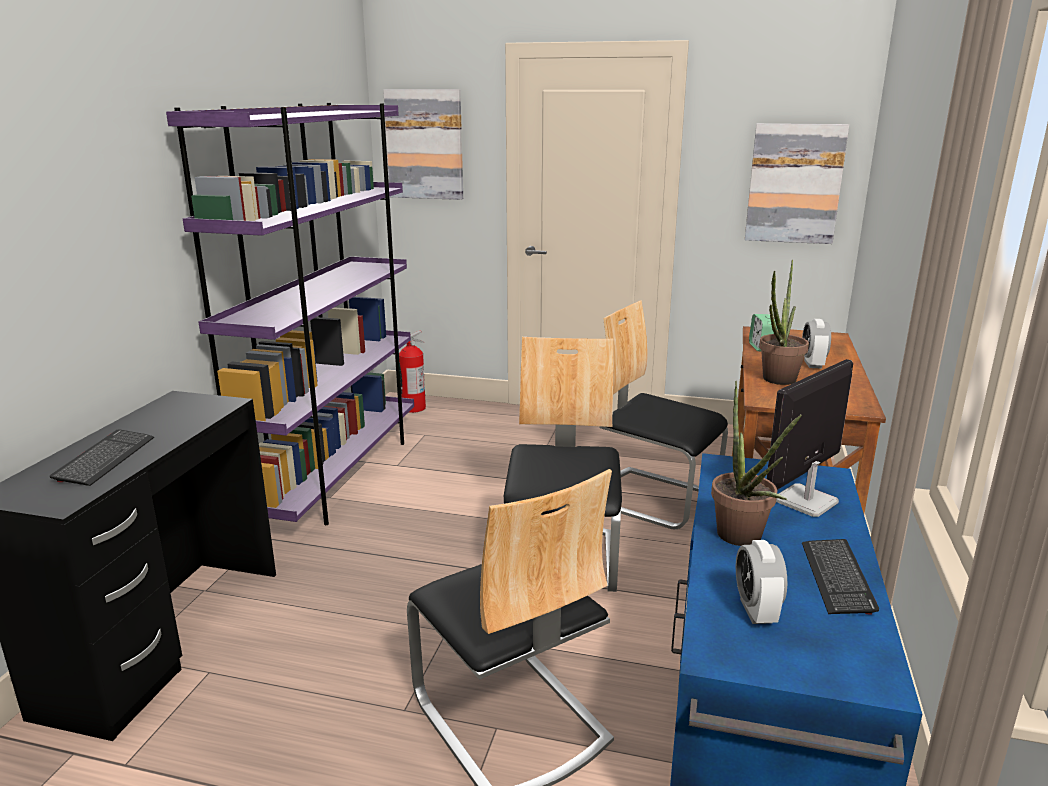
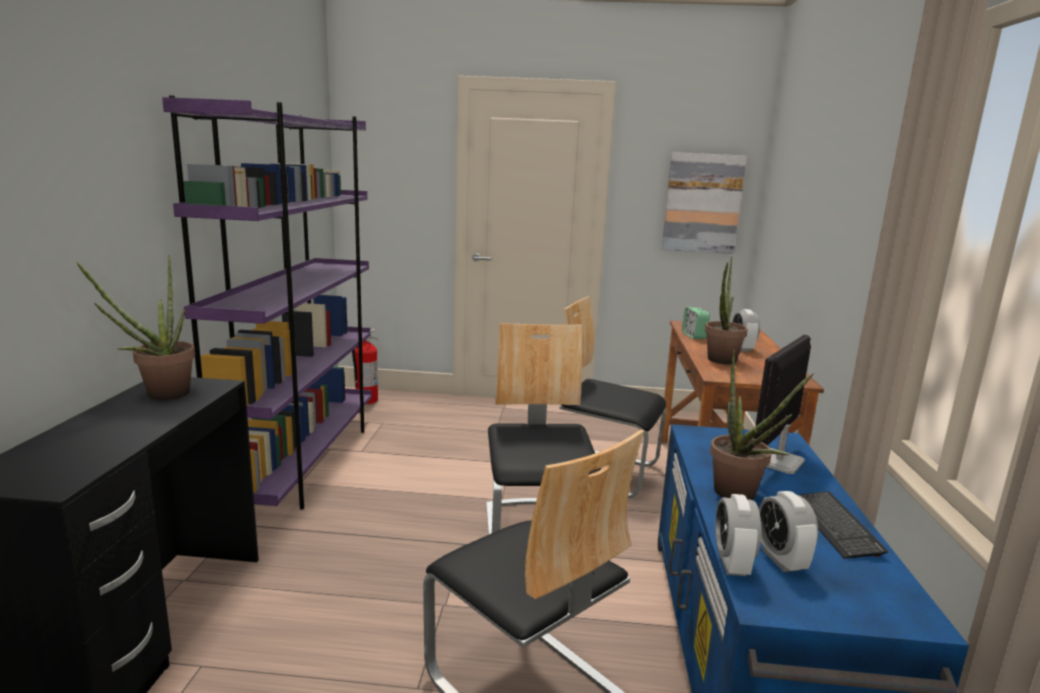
camera: 10 degrees left, 5 degrees down
(105, 459) = (97, 440): keyboard -> none
(170, 414) = (159, 396): none -> potted plant
(425, 144) = (381, 161): picture -> none
(699, 612) = (732, 563): none -> alarm clock

